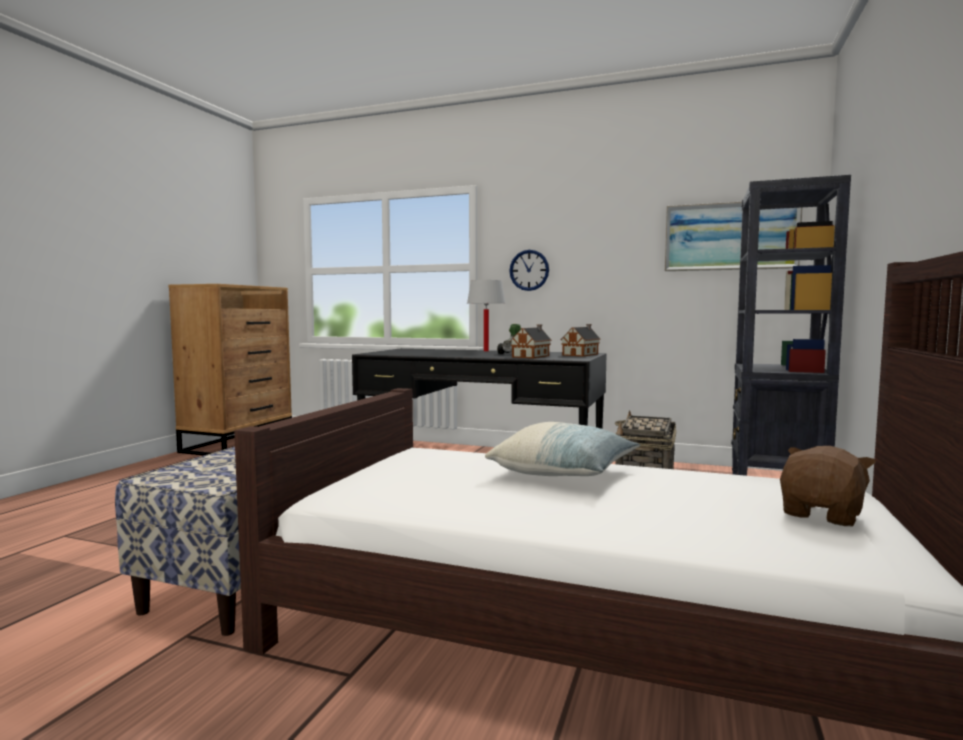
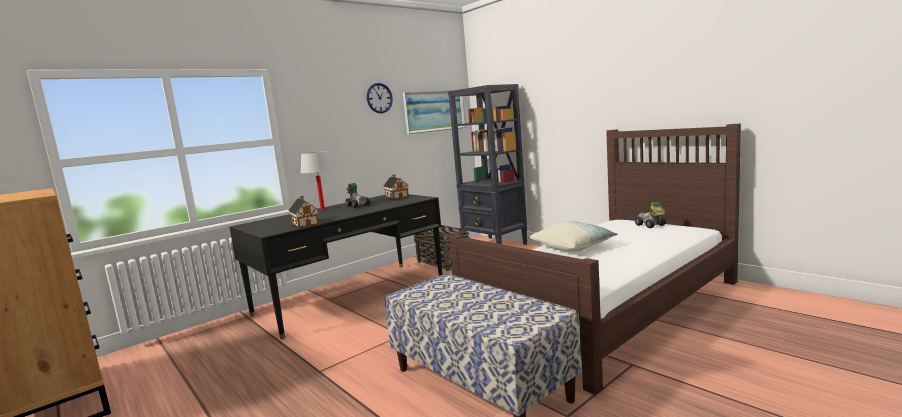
camera: 60 degrees left, 5 degrees up
(529, 270) = (323, 140): wall clock -> wall clock (379, 98)
(532, 356) = (388, 203): toy house -> toy house (305, 223)
(823, 514) = (650, 226): brown plush toy -> toy car

